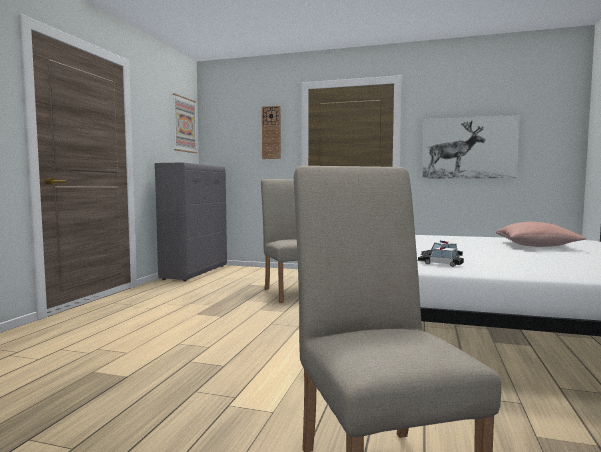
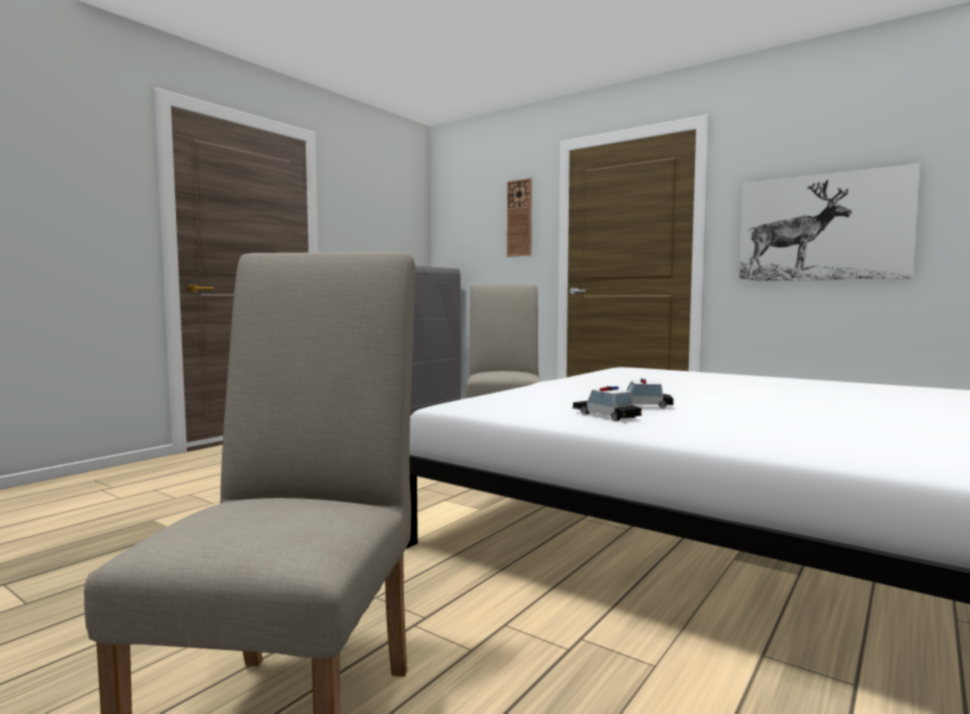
camera: 20 degrees right, 0 degrees up
(184, 124) = (406, 213): picture -> none
(536, 246) = (872, 398): pink pillow -> none

